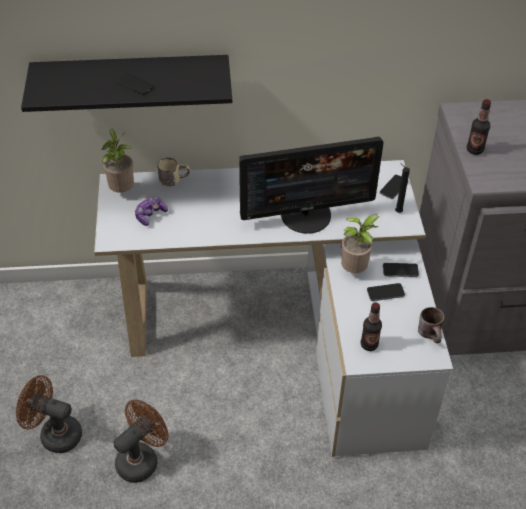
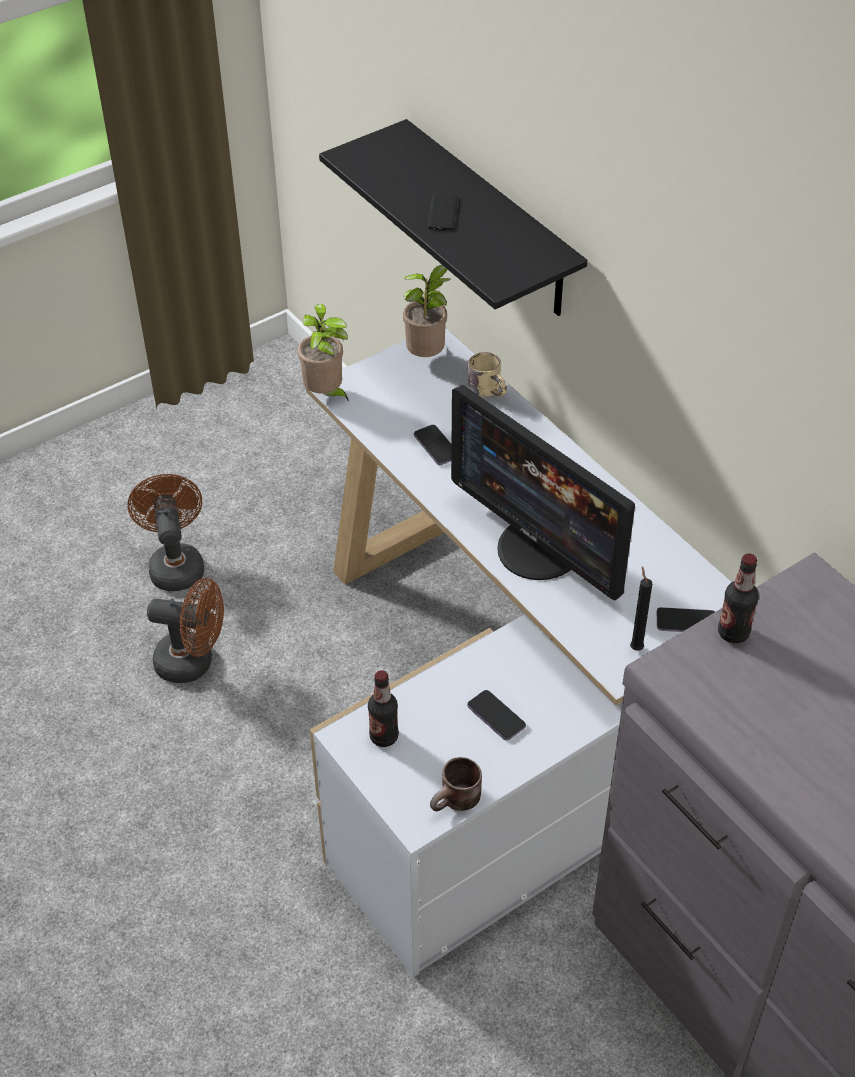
camera: 60 degrees right, 0 degrees up
(150, 215) = (407, 401): game controller -> none
(355, 270) = (512, 664): potted plant -> potted plant (326, 395)
(400, 271) = (555, 716): phone -> phone (436, 446)

